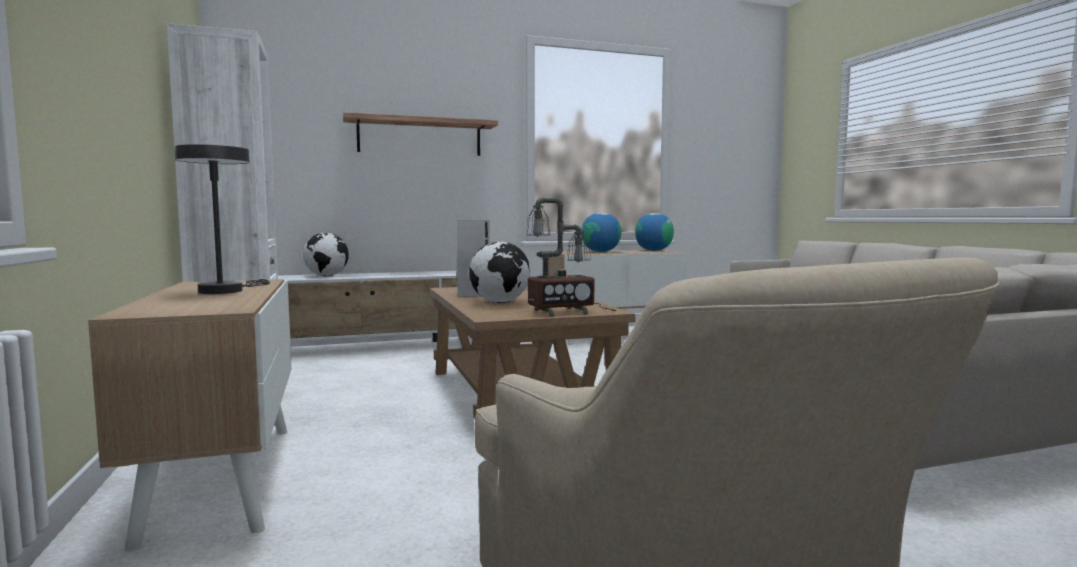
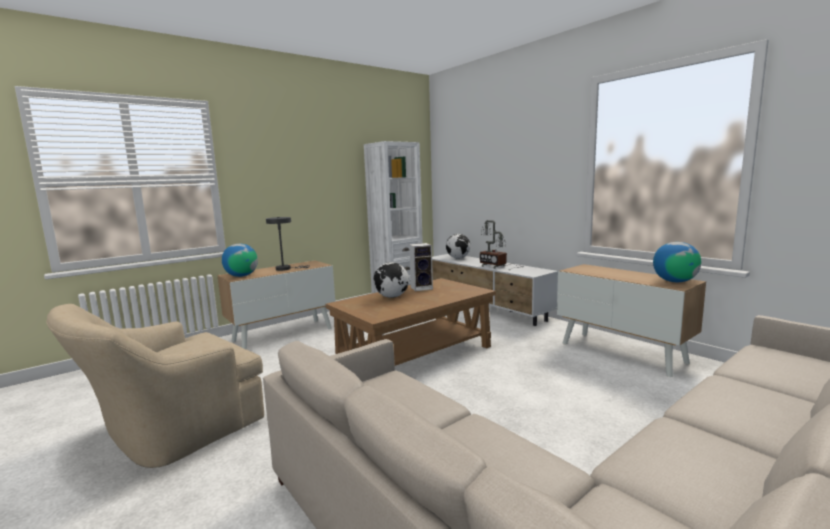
camera: 70 degrees right, 5 degrees up
(420, 137) = (516, 172): shelf -> none
(566, 311) = (370, 311): table lamp -> table lamp (497, 266)
(601, 252) = (613, 273): globe -> globe (241, 276)

